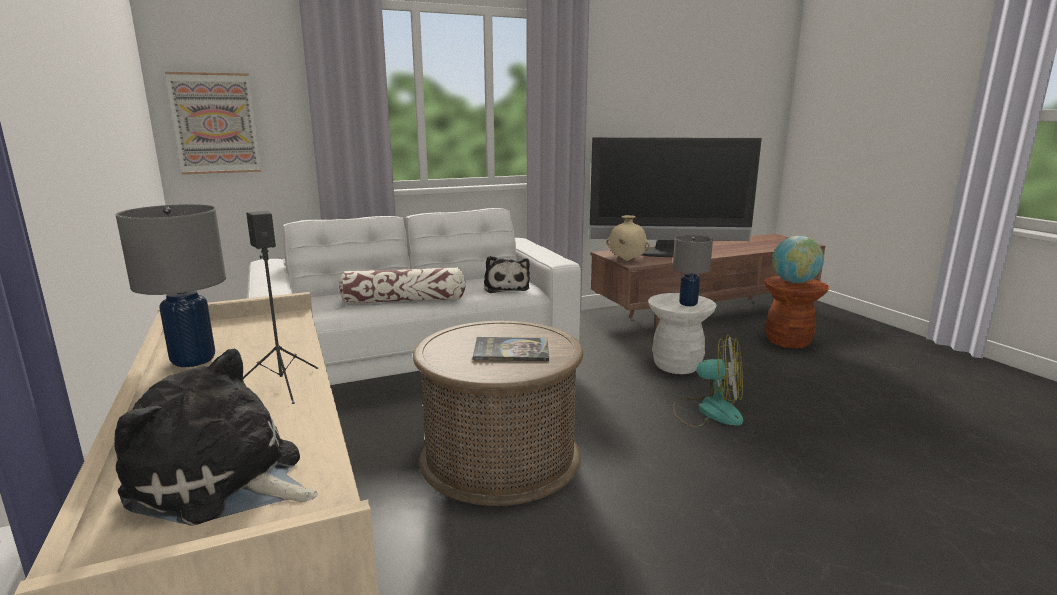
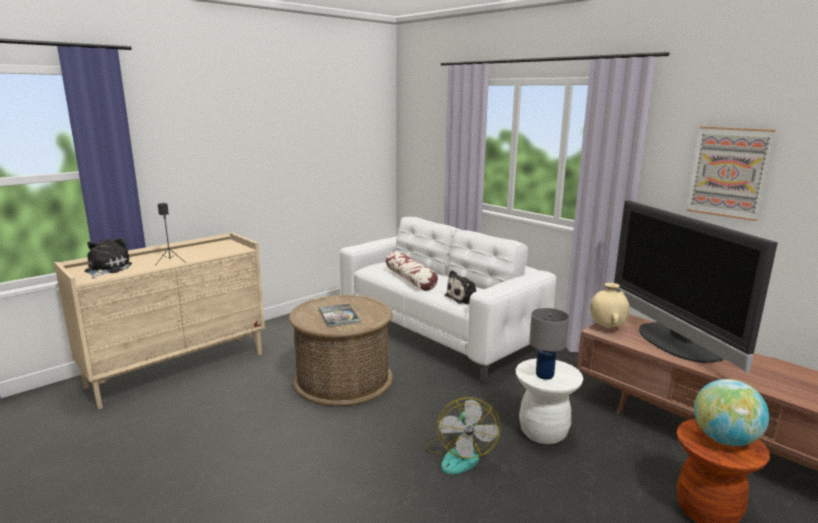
camera: 70 degrees right, 0 degrees up
(196, 360) = (194, 249): grey table lamp -> none
(215, 123) = (416, 154): picture -> picture (729, 172)

